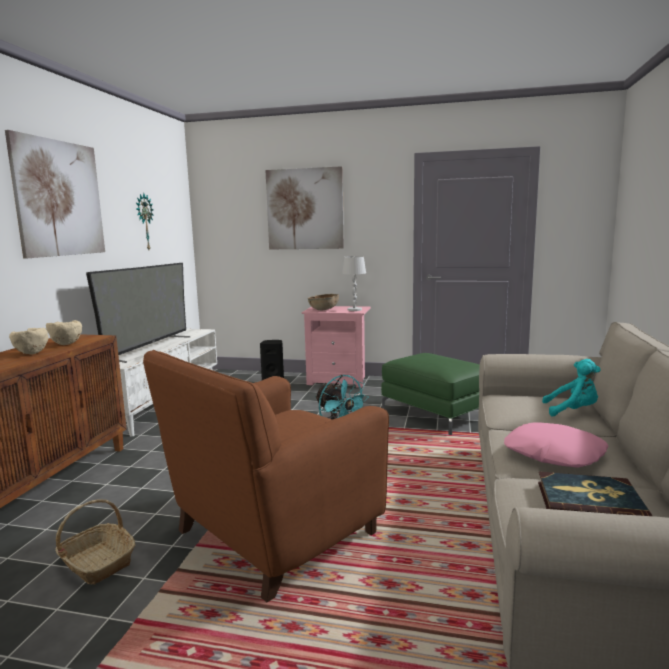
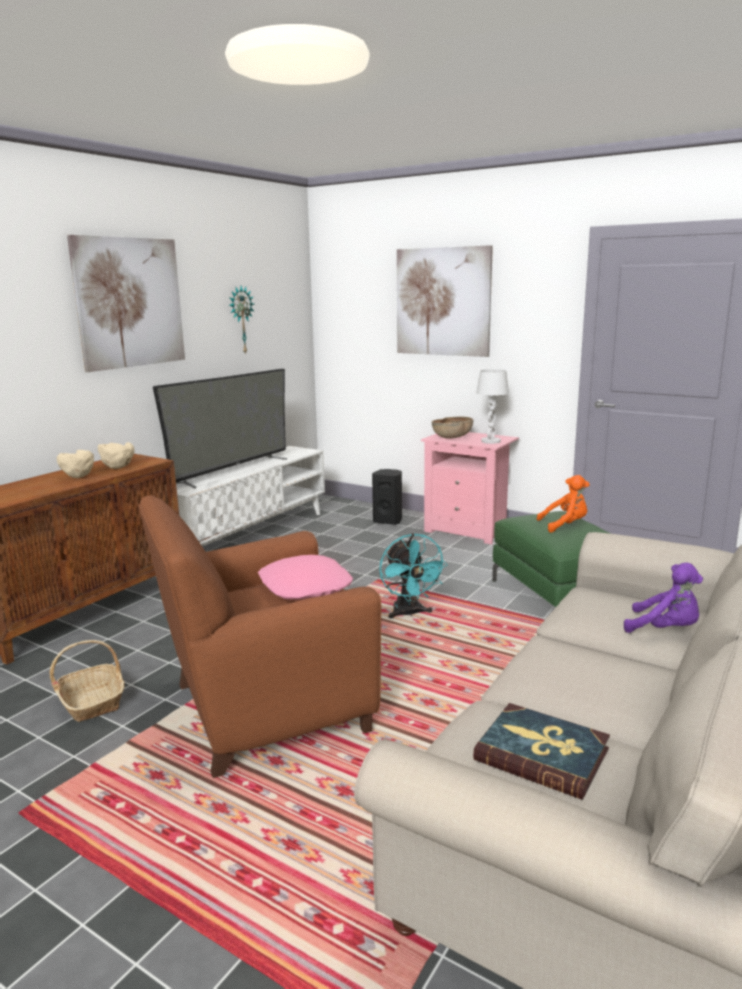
camera: 20 degrees right, 5 degrees up
(438, 360) = (565, 525): none -> orange plush toy
(553, 454) = (575, 684): pink pillow -> pink pillow (304, 587)
(572, 411) = (665, 629): turquoise plush toy -> purple plush toy

